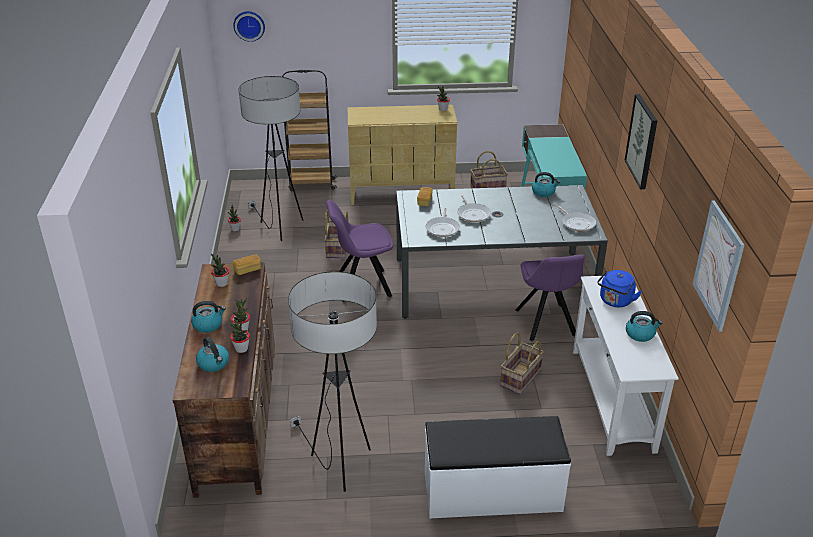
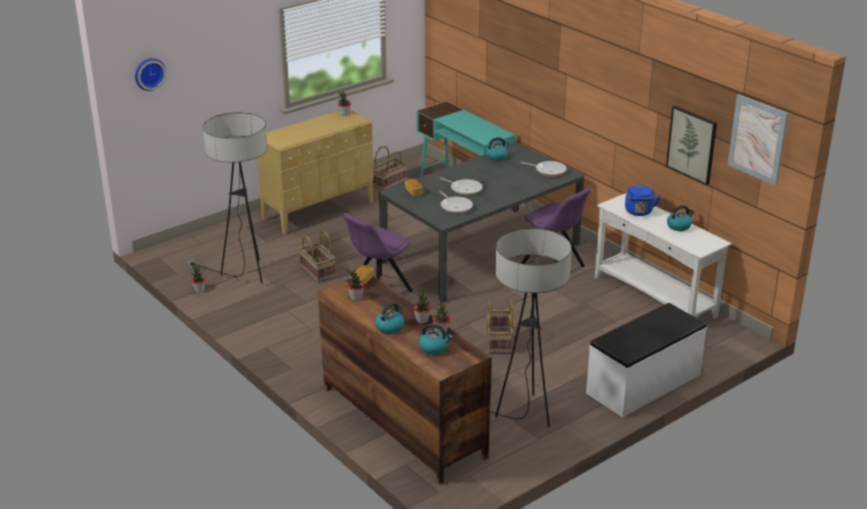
camera: 35 degrees left, 5 degrees down
(312, 185) = (223, 230): brown cart -> none
(521, 378) = (579, 308): basket -> basket (499, 342)
(642, 141) = (610, 79): picture -> picture (692, 144)

